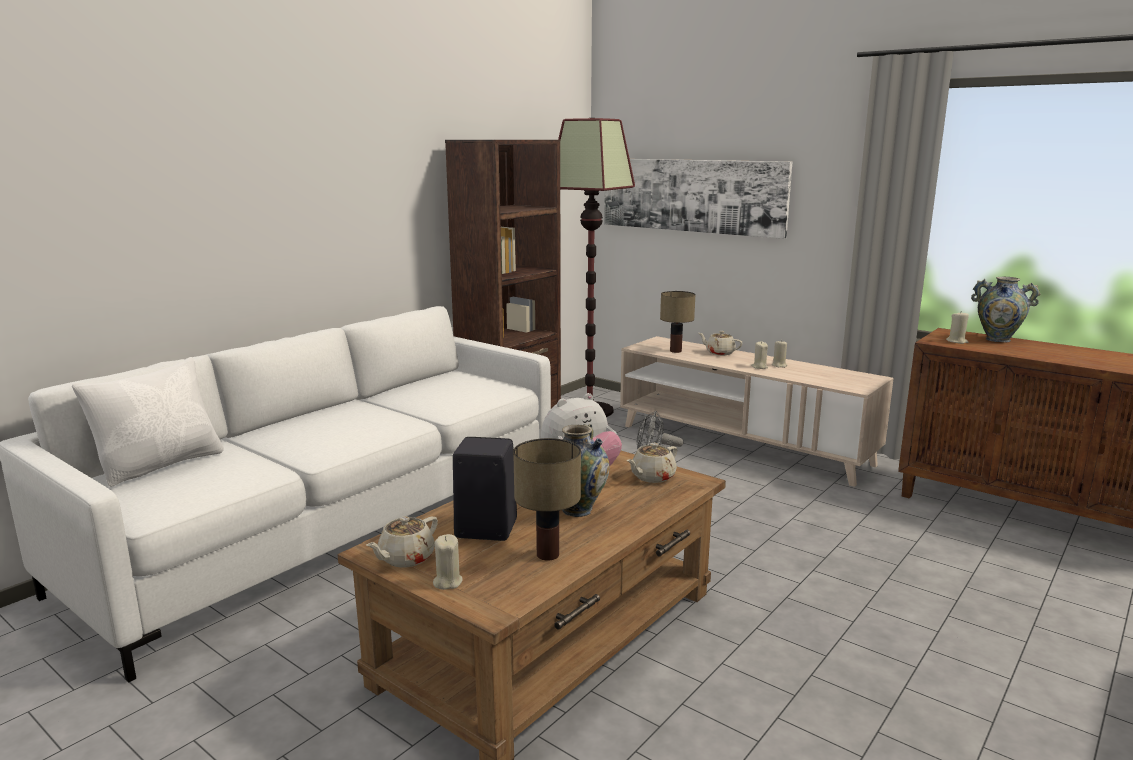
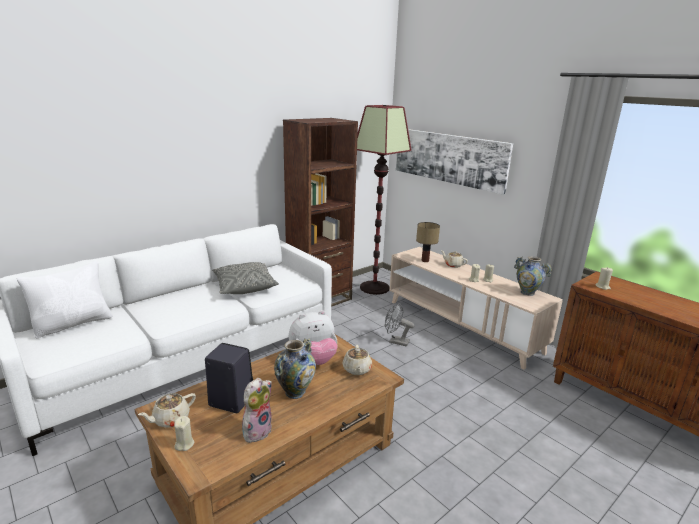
camera: 10 degrees right, 5 degrees up
(418, 400) = (244, 287): none -> grey pillow
(548, 555) = (257, 430): table lamp -> plush toy
(652, 477) = (357, 369): beige teapot -> beige teapot turned 60 degrees counterclockwise
(998, 339) = (634, 288): vase -> vase (527, 292)

